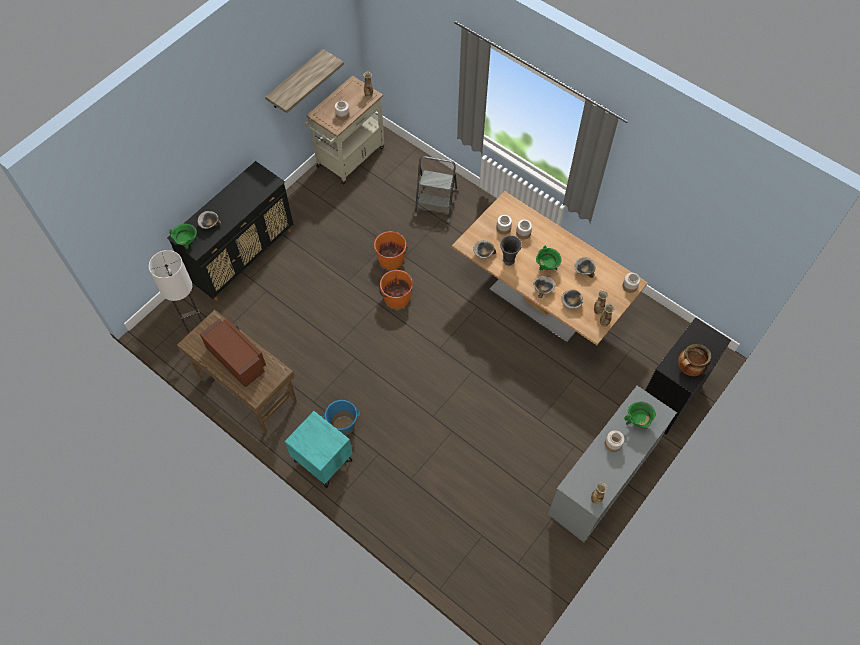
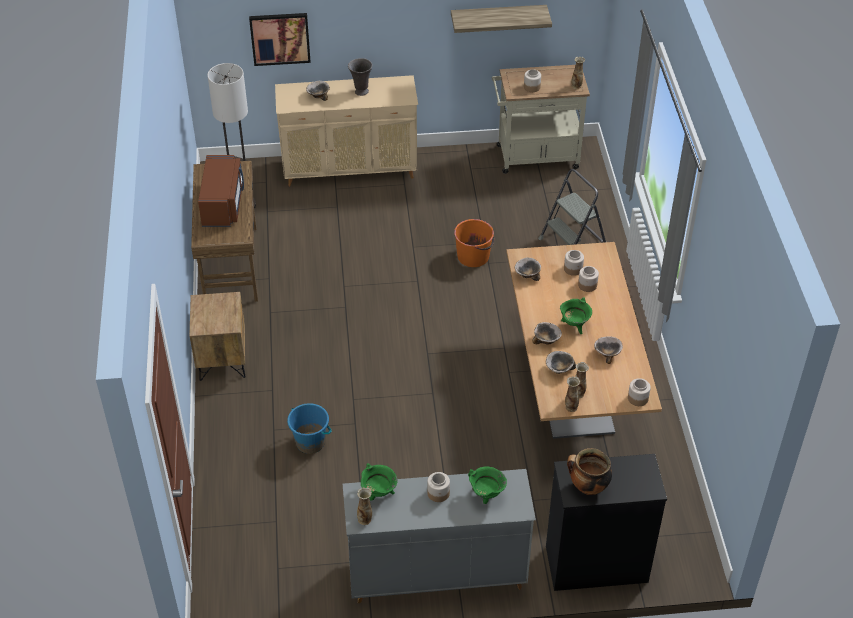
camera: 45 degrees right, 15 degrees down
(157, 203) = (280, 38): none -> picture
(187, 243) = (285, 97): green cooking pot -> green cooking pot (379, 493)
(242, 256) = (350, 169): black cabinet -> beige cabinet
(322, 461) = (222, 359): turquoise nightstand -> brown nightstand
(343, 426) = (271, 348): blue bucket -> blue bucket (310, 443)
(396, 297) = (439, 288): orange bucket -> none
(508, 261) = (543, 296): grey vase -> grey vase (361, 92)

